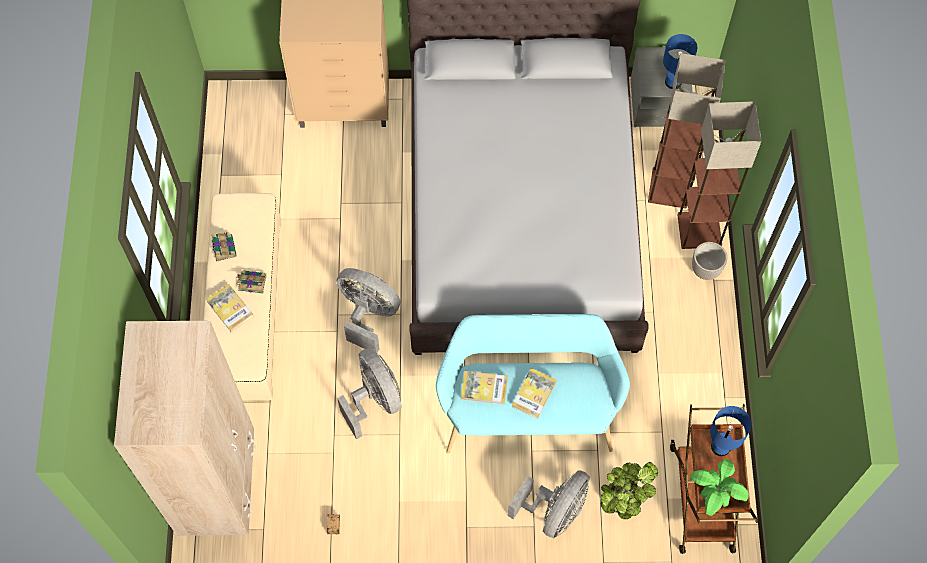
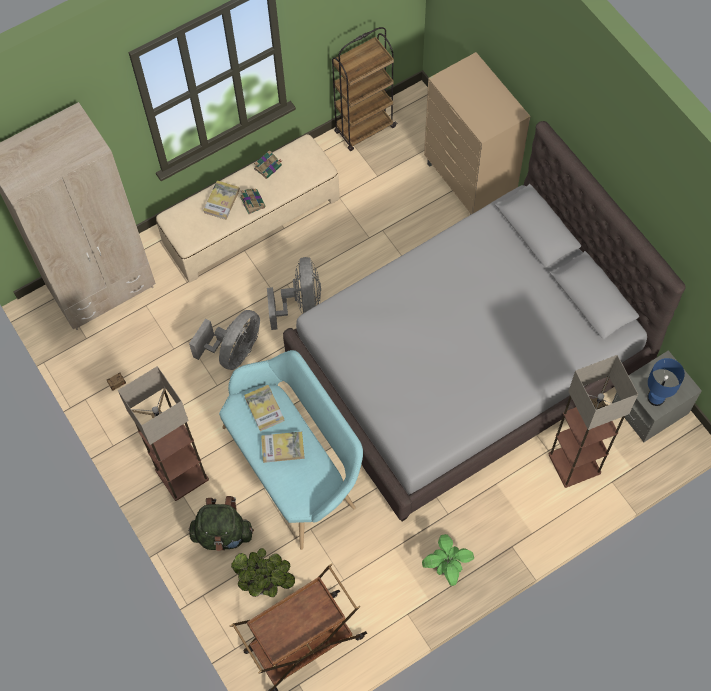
camera: 60 degrees right, 0 degrees up
(223, 157) = (364, 130): none -> brown cart
(554, 511) = (223, 534): grey fan -> green backpack
(698, 231) = (550, 509): floor lamp -> floor lamp (181, 475)
(706, 270) = (516, 535): planter -> none
(713, 497) = (268, 629): potted plant -> potted plant (446, 567)
(721, 447) = (317, 612): blue table lamp -> none

